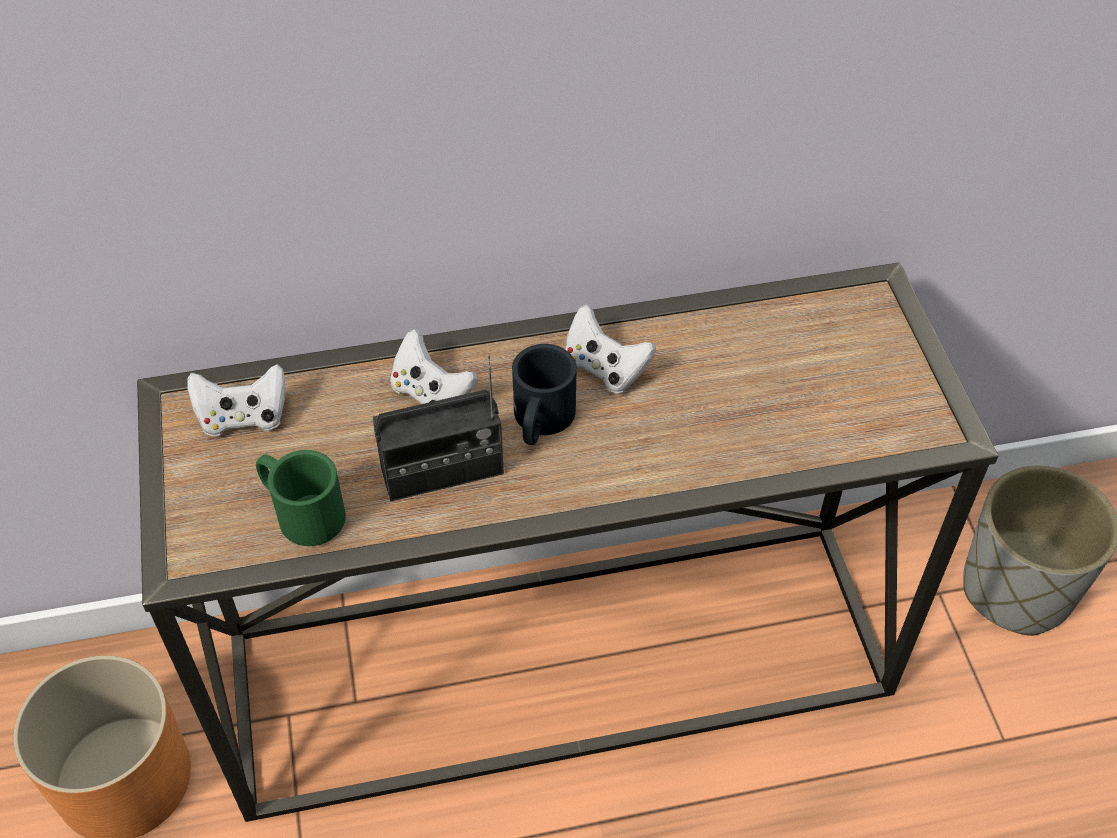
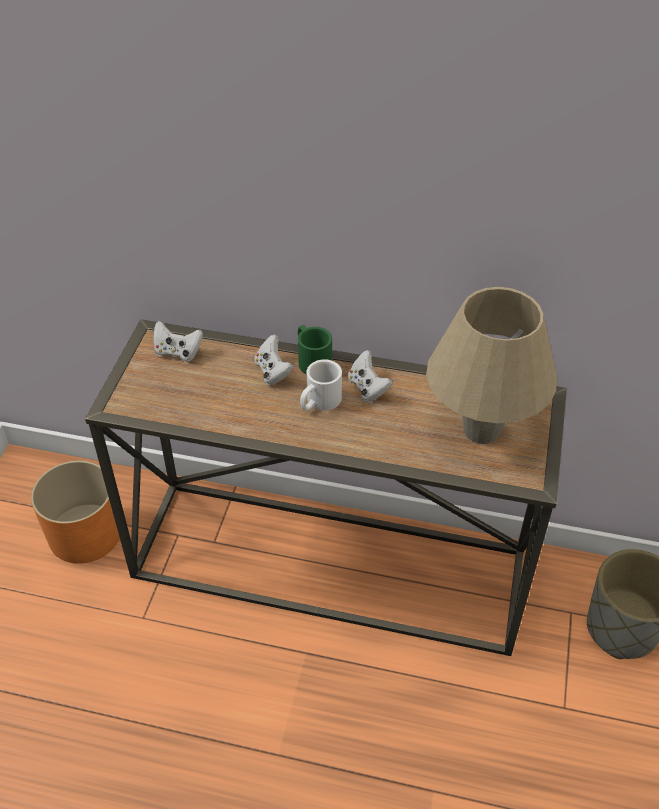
camera: 25 degrees right, 5 degrees down
(301, 511) = (178, 403): green mug -> green mug (311, 359)
(442, 471) = (256, 409): radio -> none
(540, 422) = (319, 402): black mug -> white mug
(820, 376) = (481, 430): none -> beige table lamp

